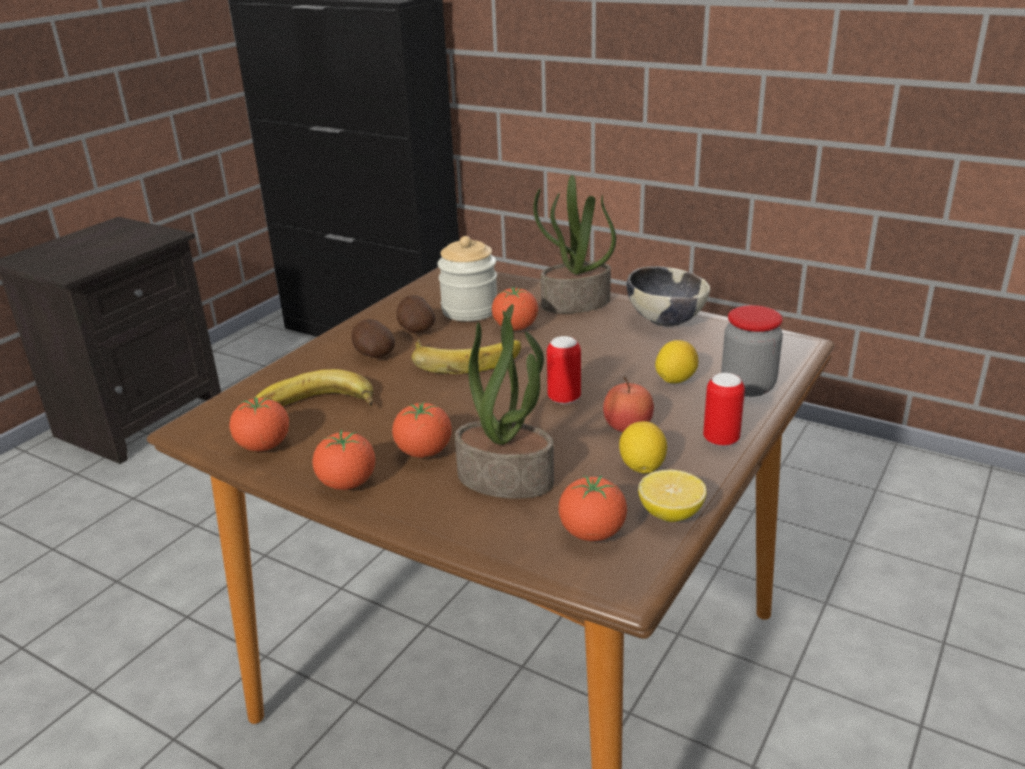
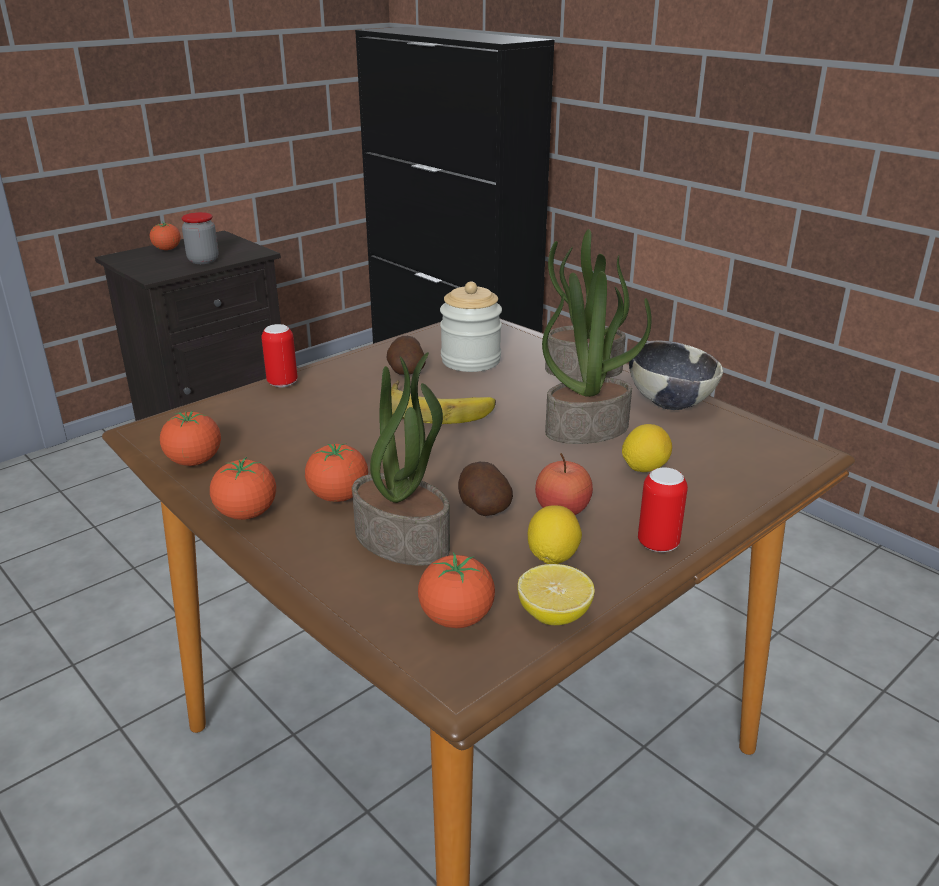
camera: 15 degrees right, 0 degrees up
(316, 407) = (266, 432): banana -> none
(373, 355) = (350, 390): potato -> potato (482, 508)
(515, 328) = (506, 386): tomato -> tomato (167, 249)
(564, 398) = (512, 467): can -> can (282, 383)
(608, 354) = (587, 429): none -> potted plant
(748, 386) = (722, 490): jar -> jar (203, 260)

